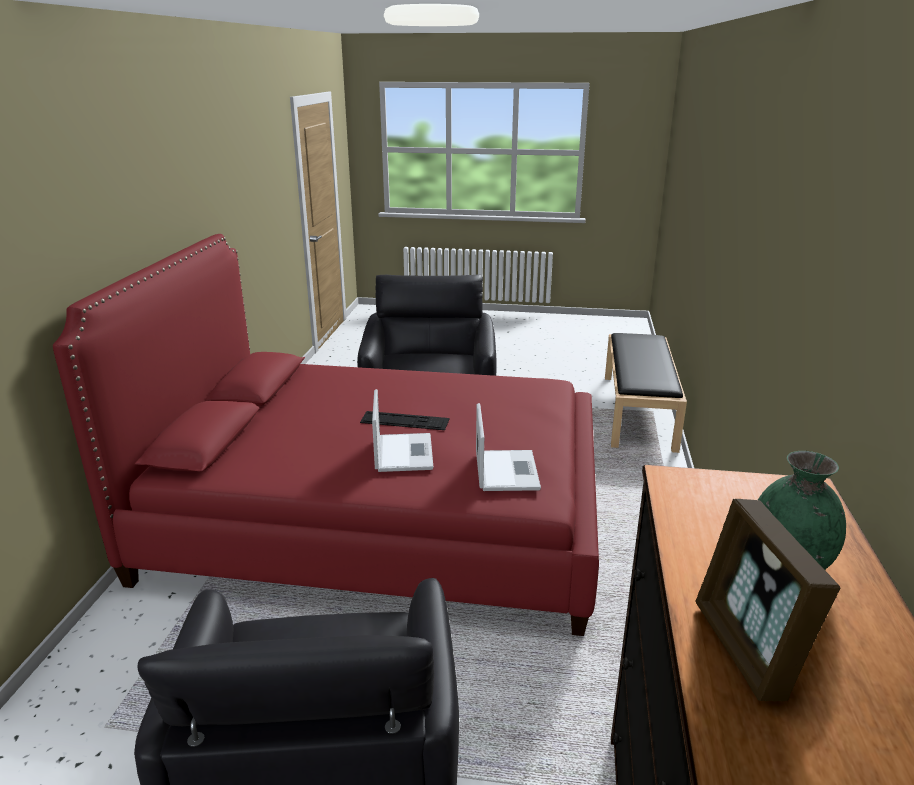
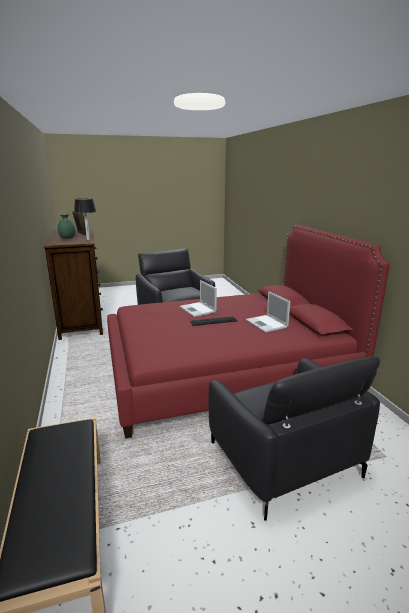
camera: 155 degrees right, 5 degrees down
(506, 470) = (149, 311): laptop -> laptop (267, 324)
(675, 509) = (88, 239): none -> table lamp

